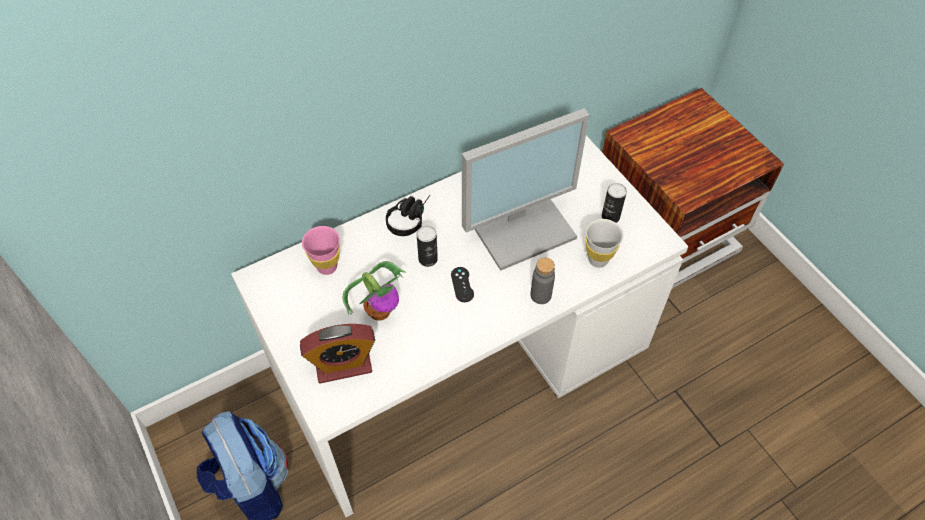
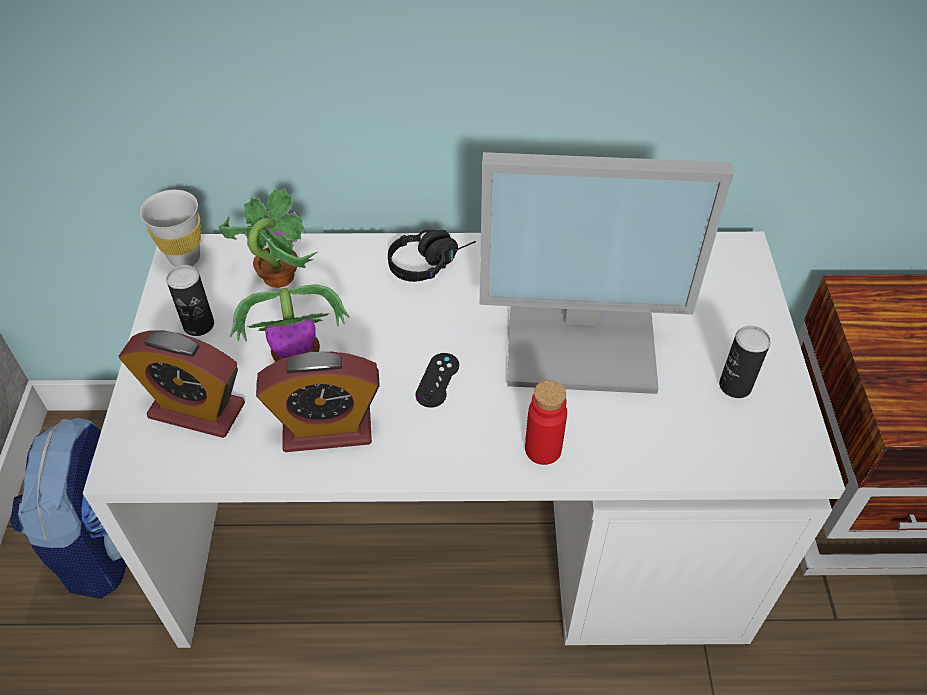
camera: 30 degrees right, 5 degrees down
(327, 267) = (277, 276): pink cup -> potted plant
(423, 340) = (327, 429): none -> alarm clock
(428, 259) = (415, 325): can -> can (199, 325)
(540, 295) = (543, 449): grey bottle -> red bottle
(598, 260) = (671, 439): white cup -> white cup (185, 258)

